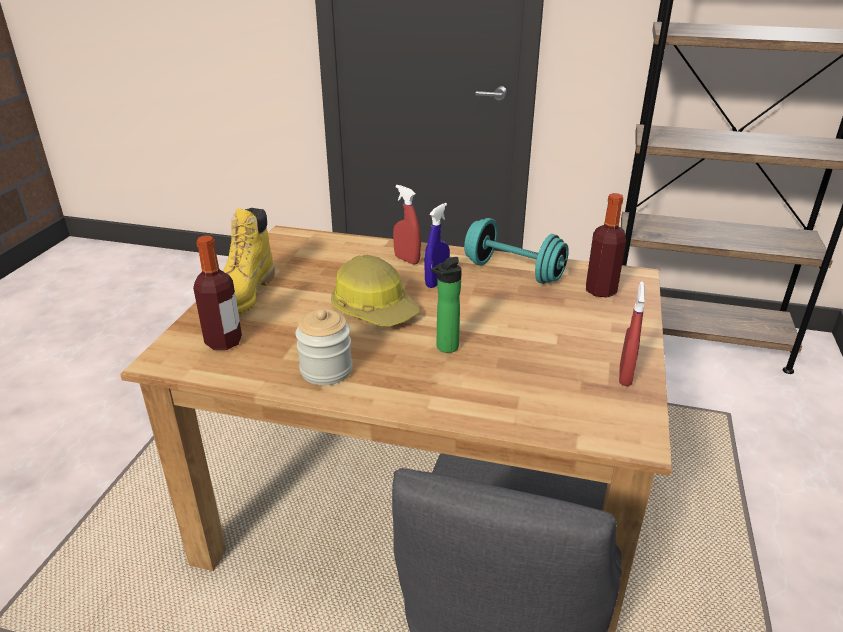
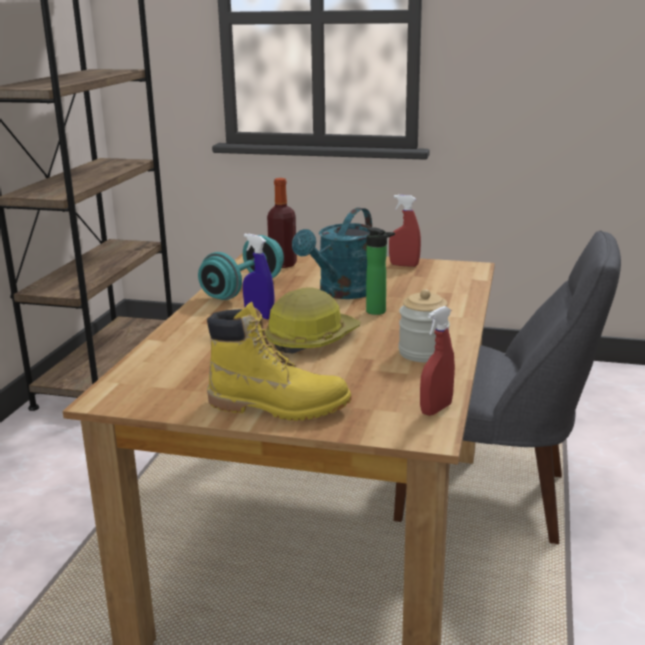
camera: 90 degrees left, 10 degrees down
(223, 342) = (383, 405): bottle -> none
(407, 260) = (205, 329): red spray bottle -> red spray bottle (436, 409)
(506, 327) = (342, 293): none -> turquoise watering can

